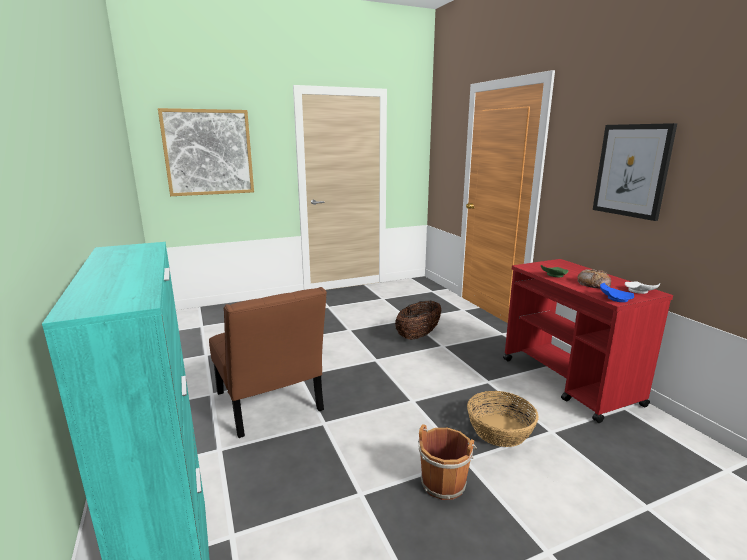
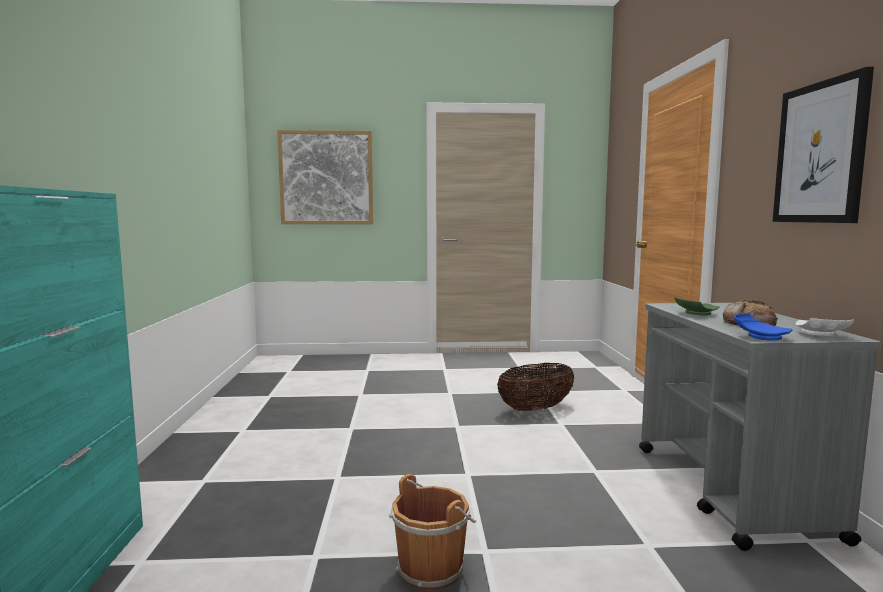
camera: 20 degrees right, 10 degrees down
(270, 405) = (293, 450): brown chair -> none
(499, 430) = (564, 528): basket -> none
(569, 382) = (731, 491): red cart -> grey cart

